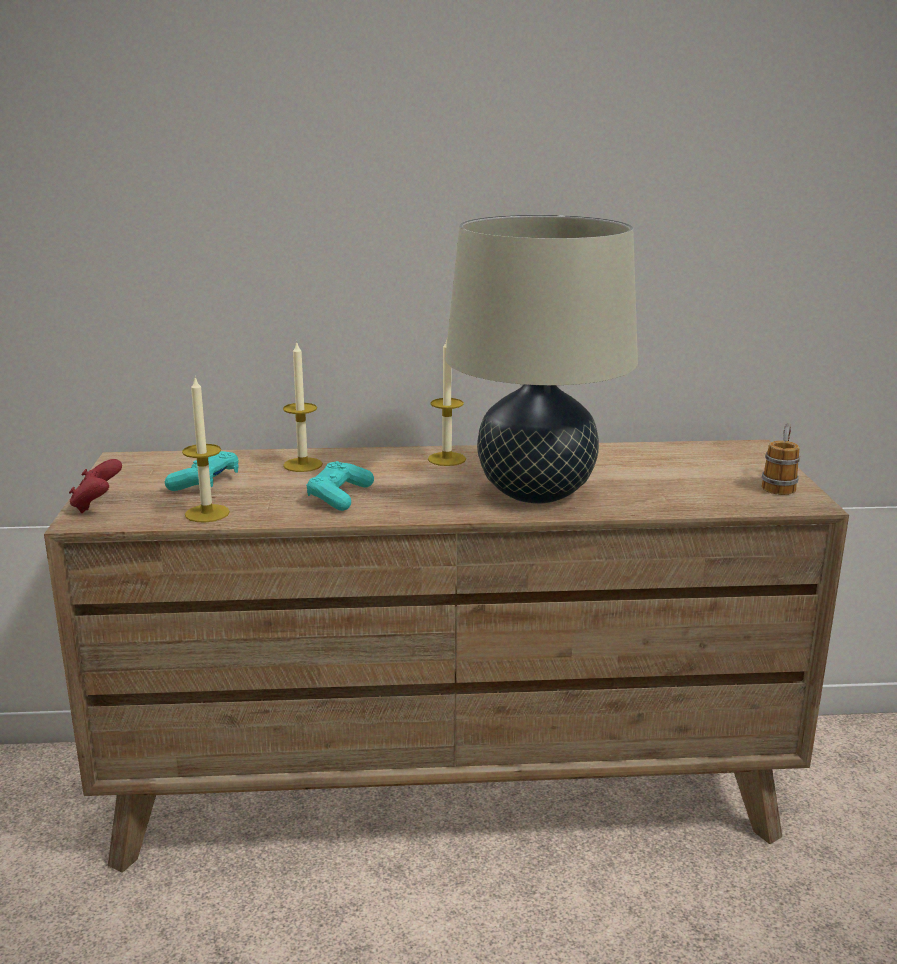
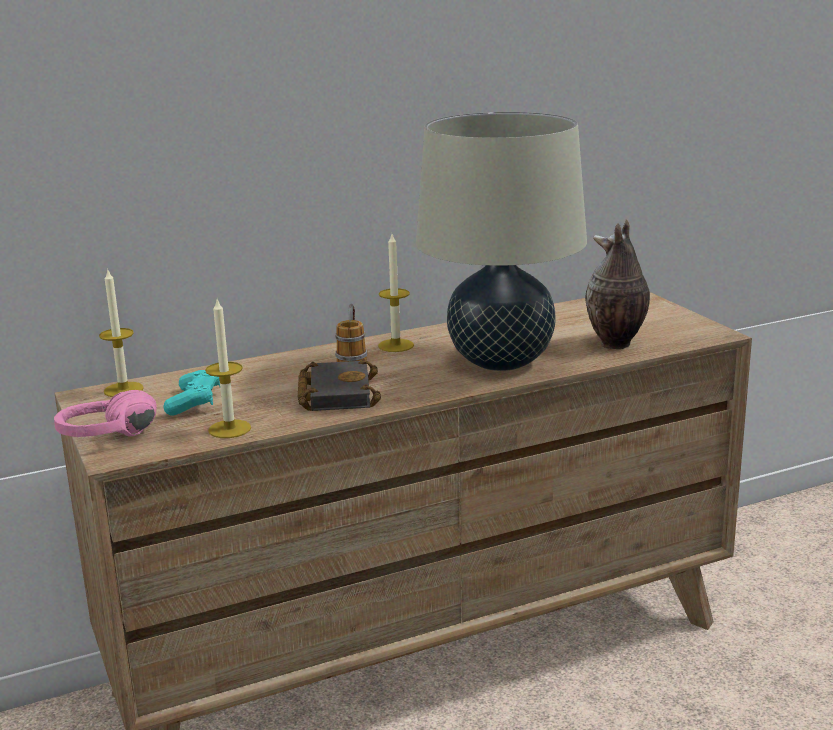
camera: 20 degrees left, 0 degrees up
(97, 505) = (112, 441): red game controller -> pink headphones
(303, 465) = (270, 371): candle -> candle (123, 390)
(339, 496) = (335, 393): turquoise game controller -> black book
(678, 495) = (615, 344): none -> vase
(779, 483) = (682, 322): mug -> mug (352, 358)

